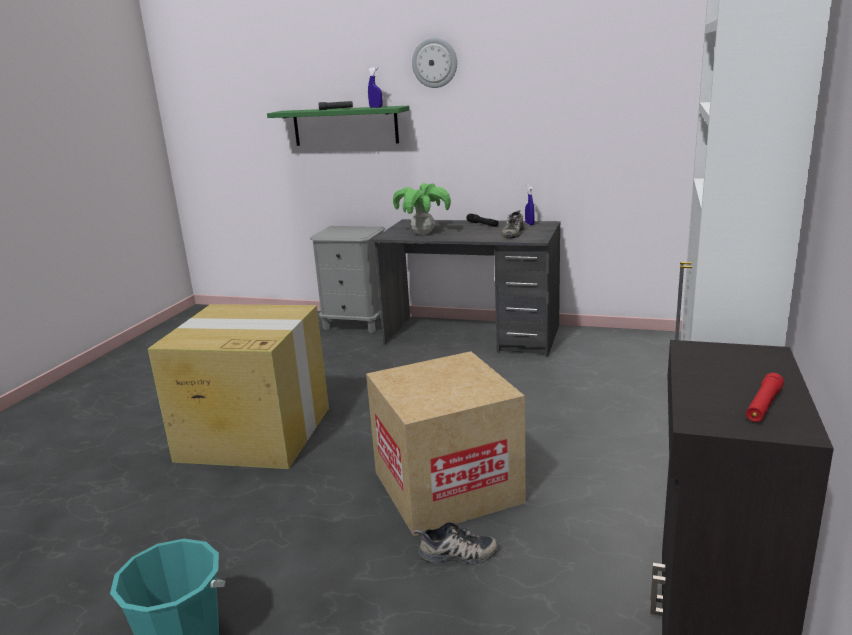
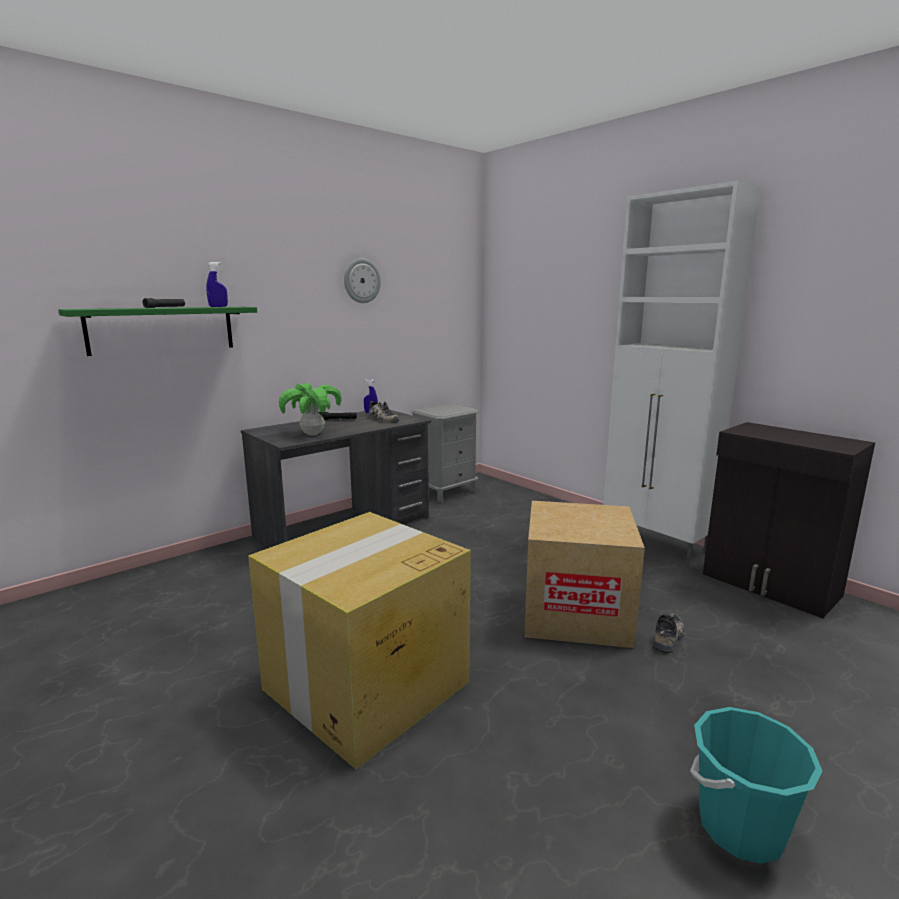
camera: 60 degrees left, 5 degrees down
(356, 323) = (208, 561): grey nightstand -> grey nightstand (446, 491)
(434, 63) = (269, 264): wall clock -> wall clock (361, 281)
(763, 405) = (824, 439): red flashlight -> none

